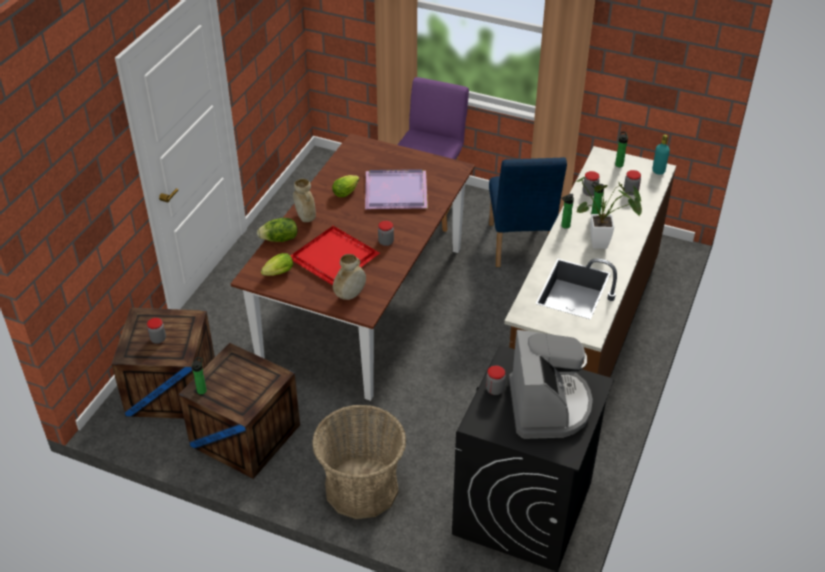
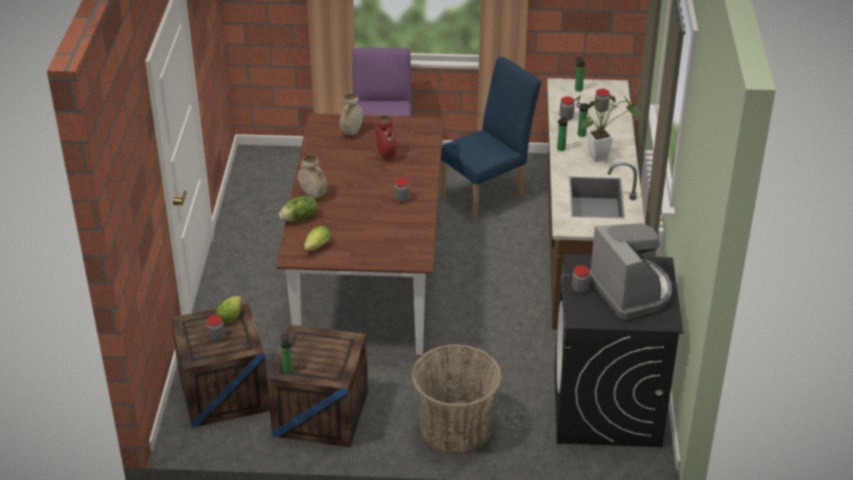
camera: 20 degrees left, 5 degrees down
(336, 257) = (363, 222): red tray -> none
(347, 192) = (338, 164): lettuce -> lettuce (231, 315)
(350, 295) = (396, 250): beige vase -> beige vase (351, 132)
(397, 192) = (386, 155): purple tray -> red vase
(519, 248) = (488, 195): blue chair -> blue chair turned 105 degrees counterclockwise
(658, 171) = (615, 88): turquoise bottle -> none

